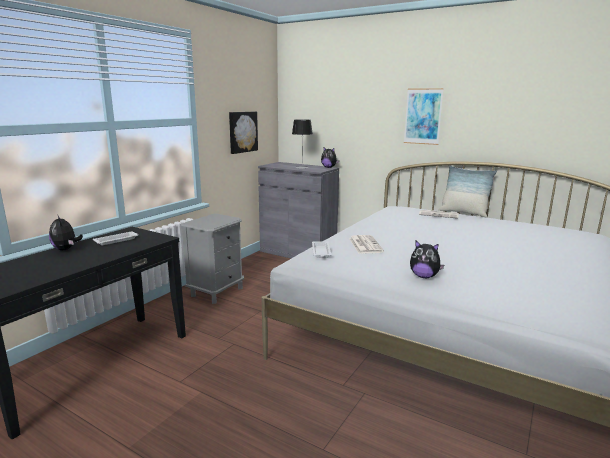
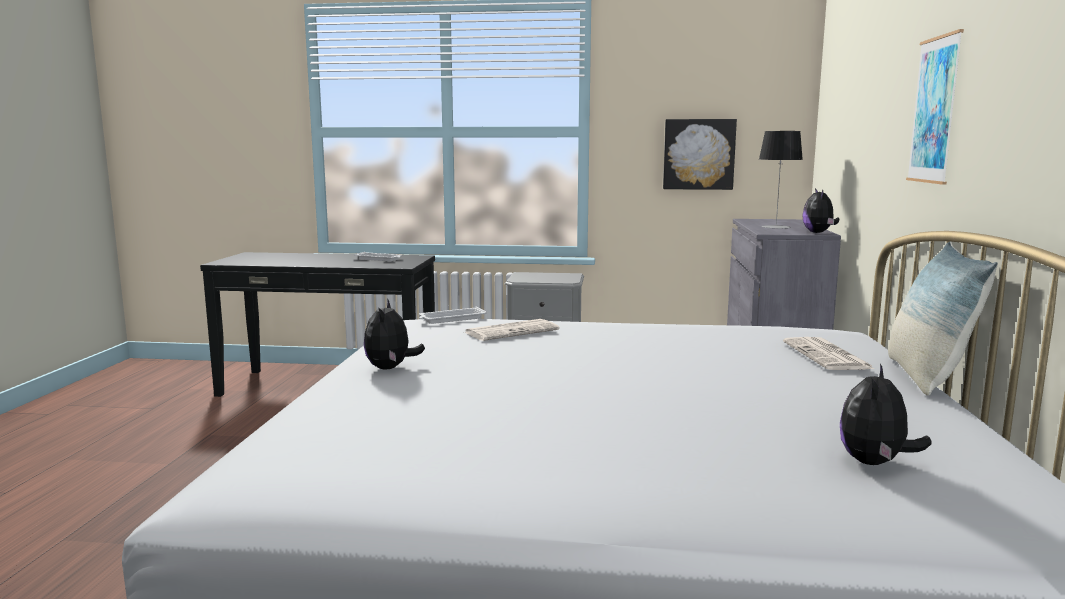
camera: 65 degrees right, 5 degrees down
(66, 249) = (339, 255): plush toy -> plush toy (875, 463)

